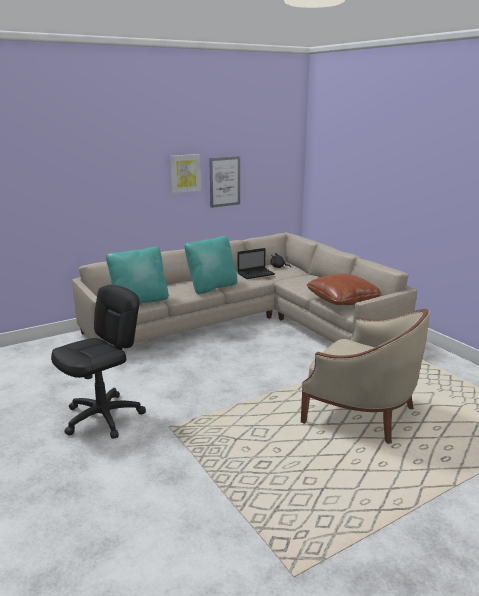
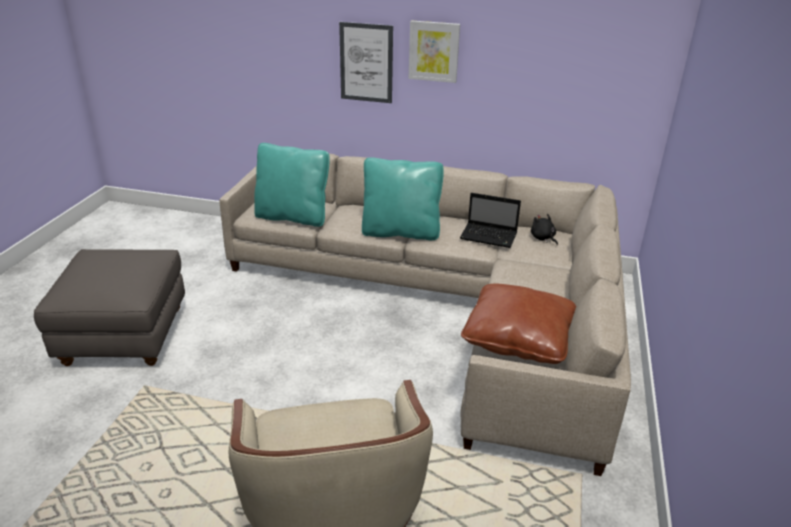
camera: 45 degrees right, 10 degrees up
(103, 417) = (125, 337): black office chair -> grey ottoman
(224, 181) = (503, 76): picture -> picture (366, 63)

